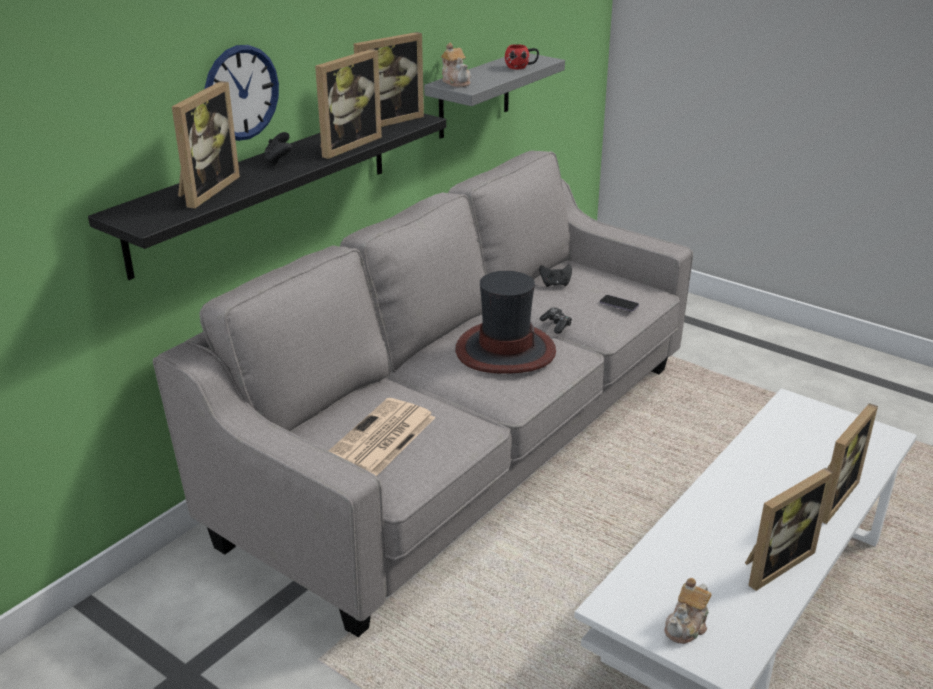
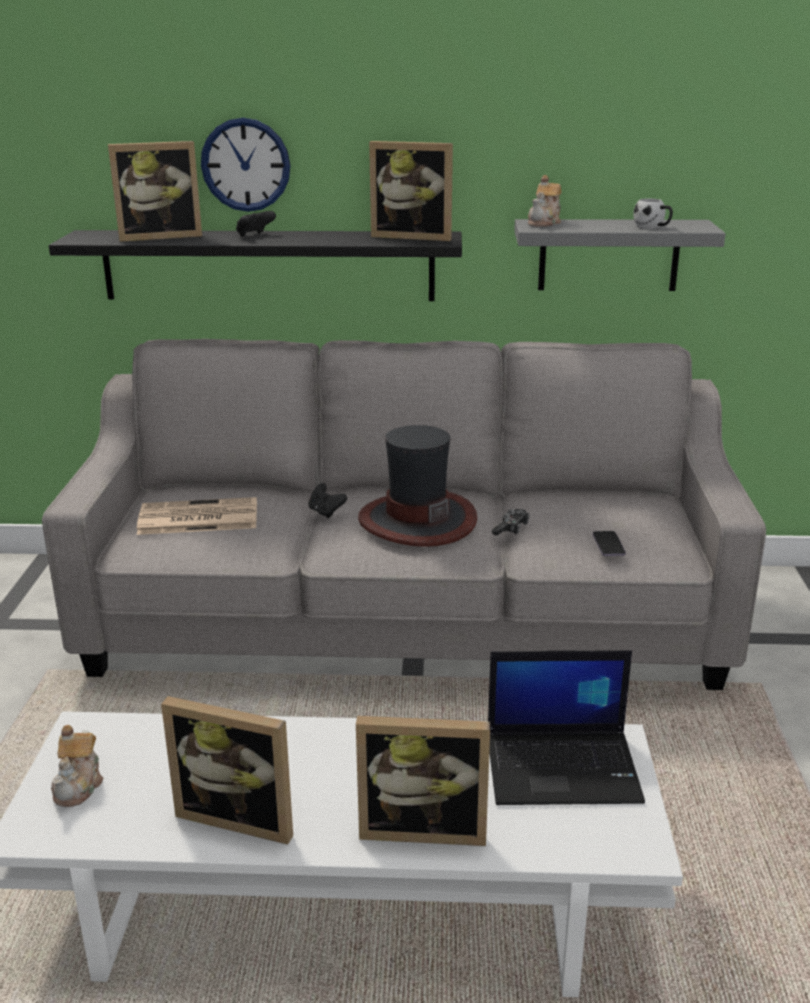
camera: 55 degrees right, 5 degrees down
(345, 145) = (326, 240): picture frame -> none
(521, 67) = (652, 227): red mug -> white mug
(555, 284) = (594, 502): black game controller -> black game controller (326, 512)
(687, 626) = (79, 785): teapot -> teapot turned 90 degrees counterclockwise
(804, 428) = (564, 767): none -> laptop

